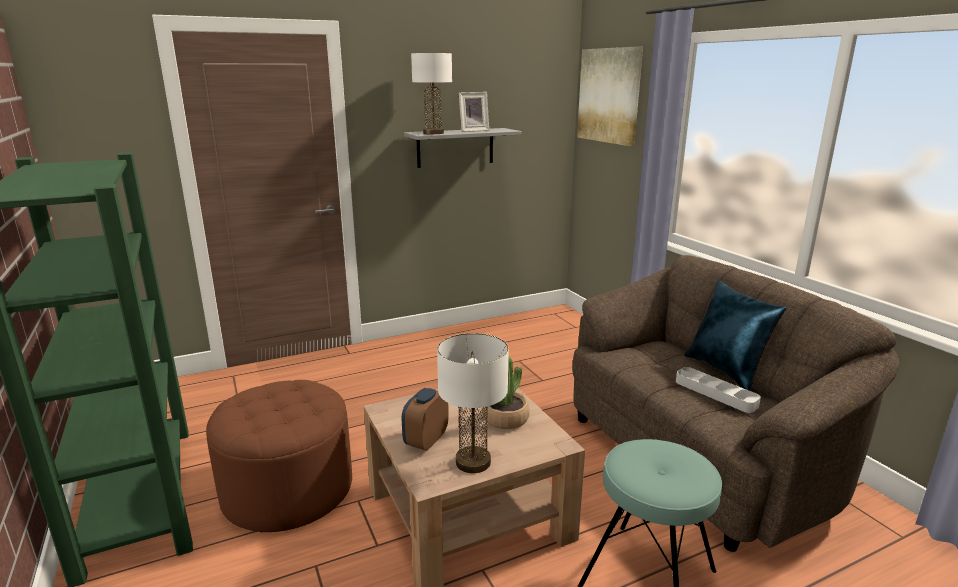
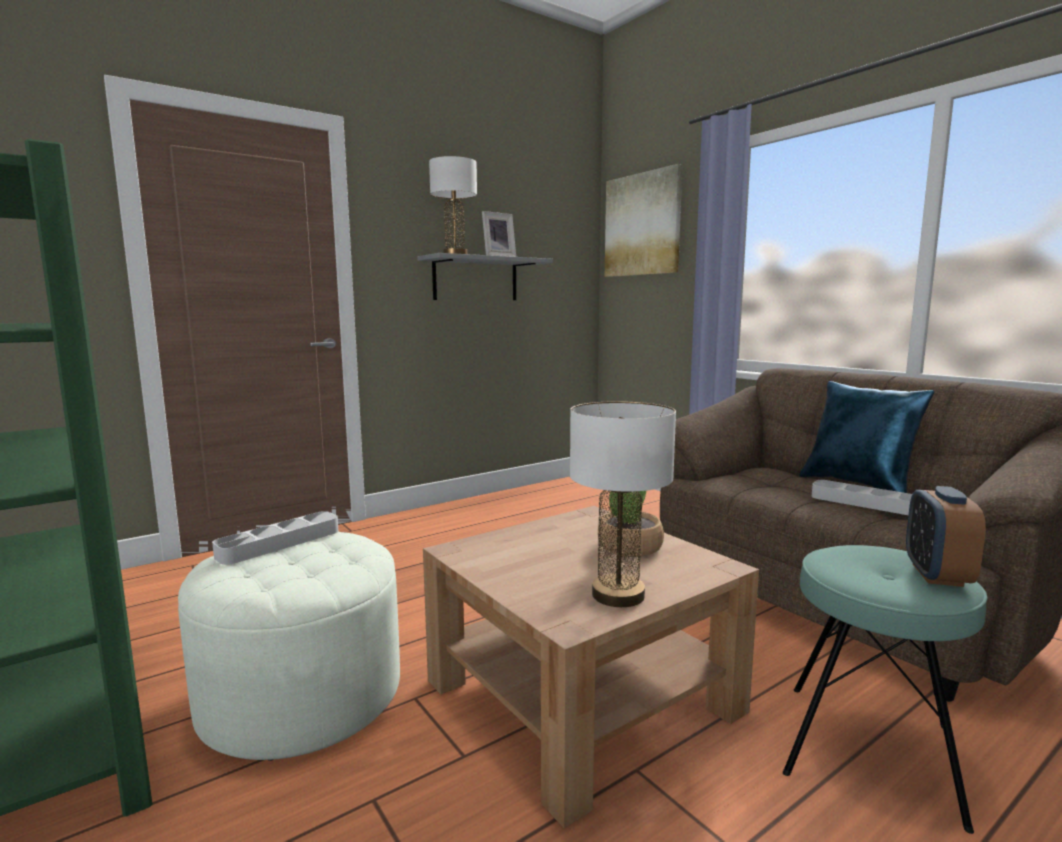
camera: 10 degrees left, 10 degrees down
(272, 392) = (279, 543): none -> grey tray
(288, 489) = (302, 695): brown ottoman -> white ottoman
(426, 440) = (535, 577): alarm clock -> alarm clock (937, 575)

